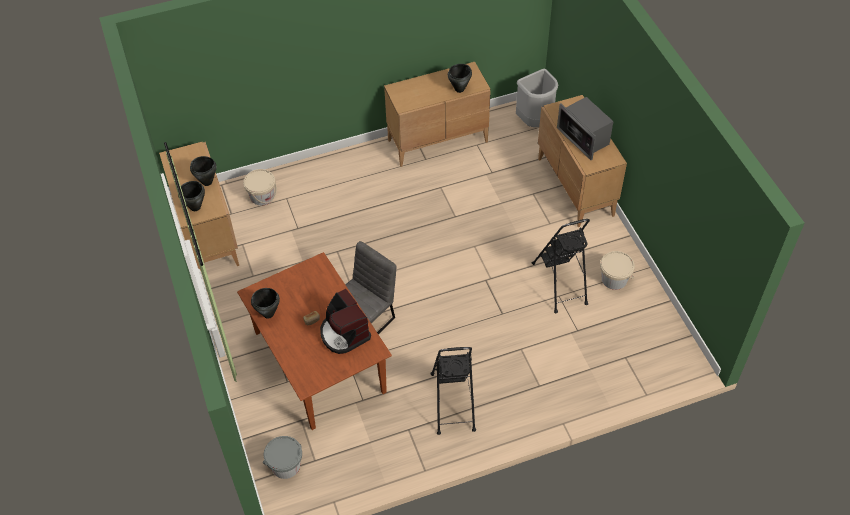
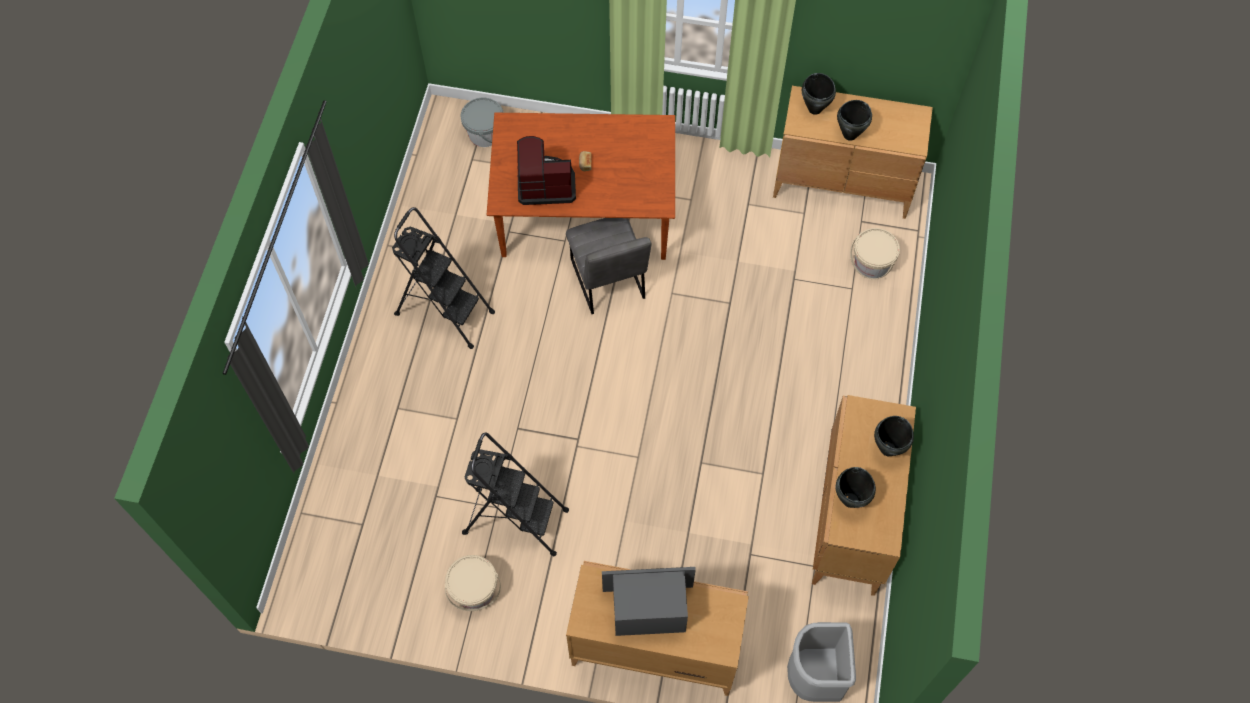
camera: 120 degrees right, 10 degrees up
(268, 314) = (622, 129): black cooking pot -> black cooking pot (887, 449)

